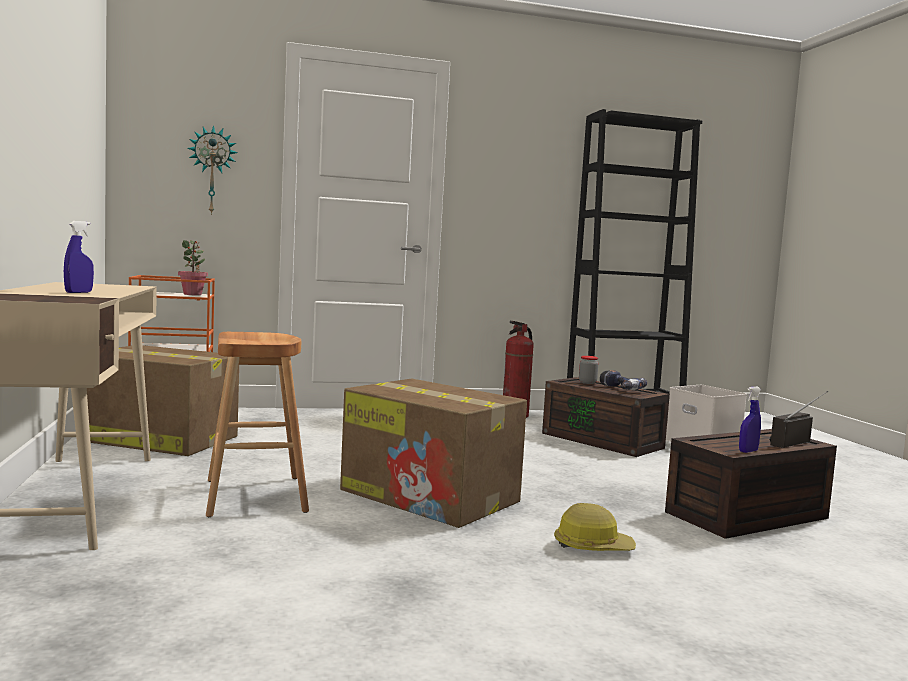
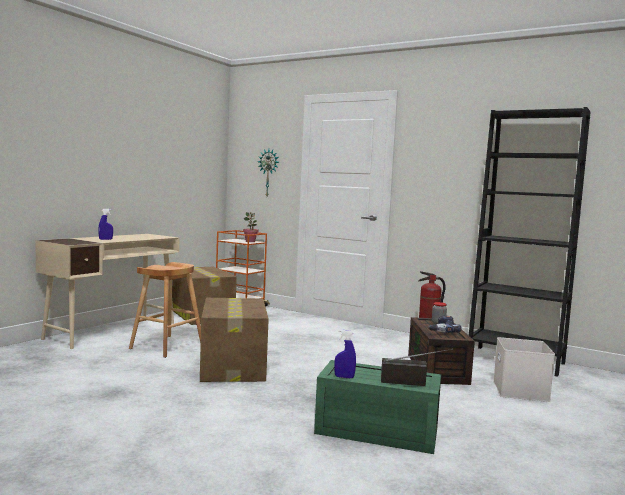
camera: 45 degrees right, 0 degrees up
(592, 547) = (229, 409): hard hat -> none
(747, 516) = (375, 431): brown storage box -> green storage box

